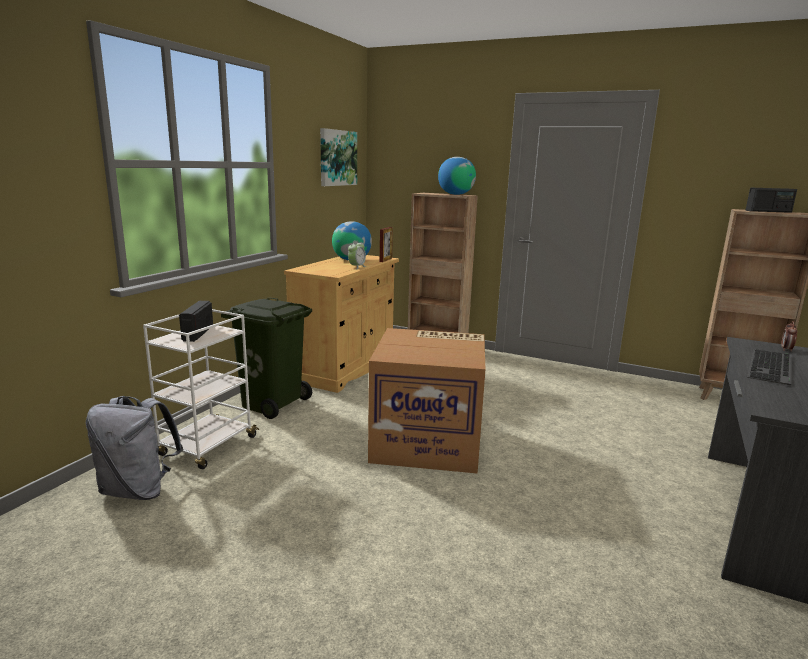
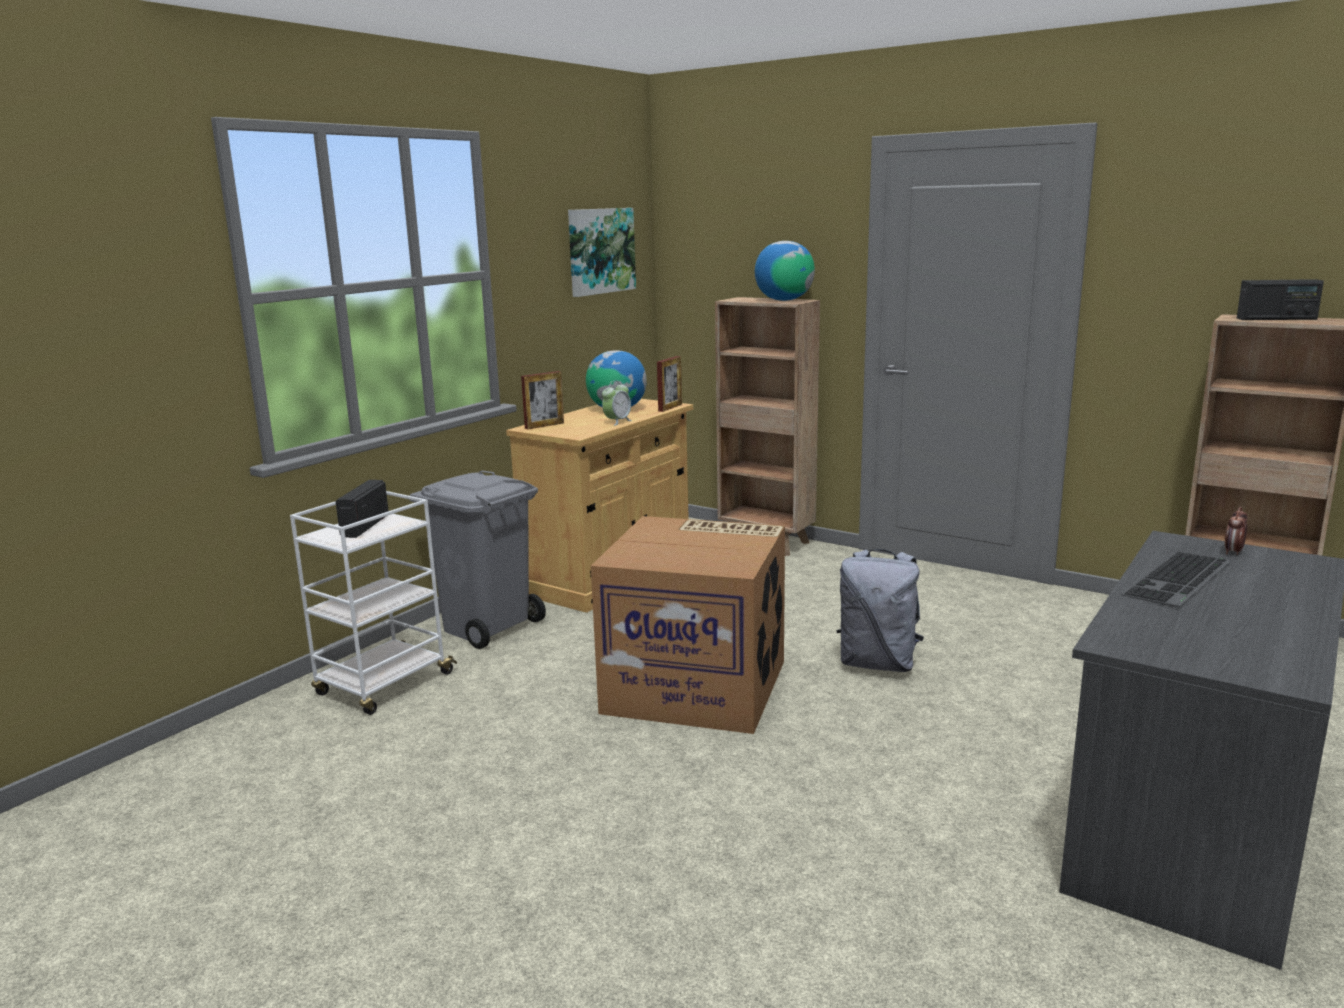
camera: 10 degrees right, 0 degrees up
(138, 490) = (283, 738): grey backpack -> grey backpack (878, 664)
(272, 403) = (488, 626): green trash can -> grey trash can
(309, 268) = (544, 425): none -> picture frame

